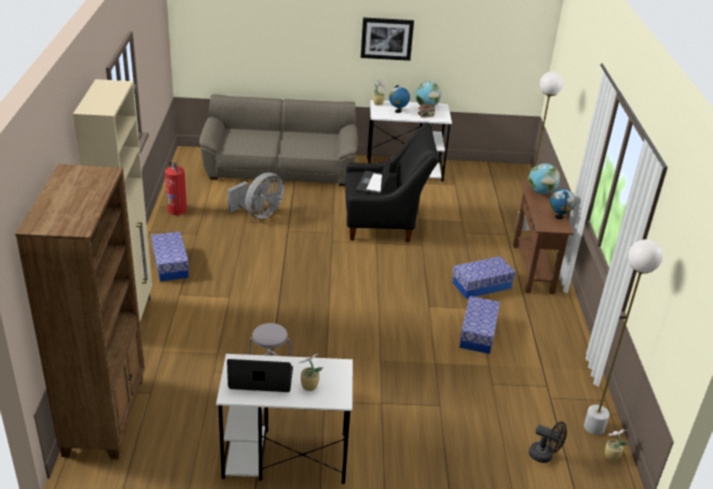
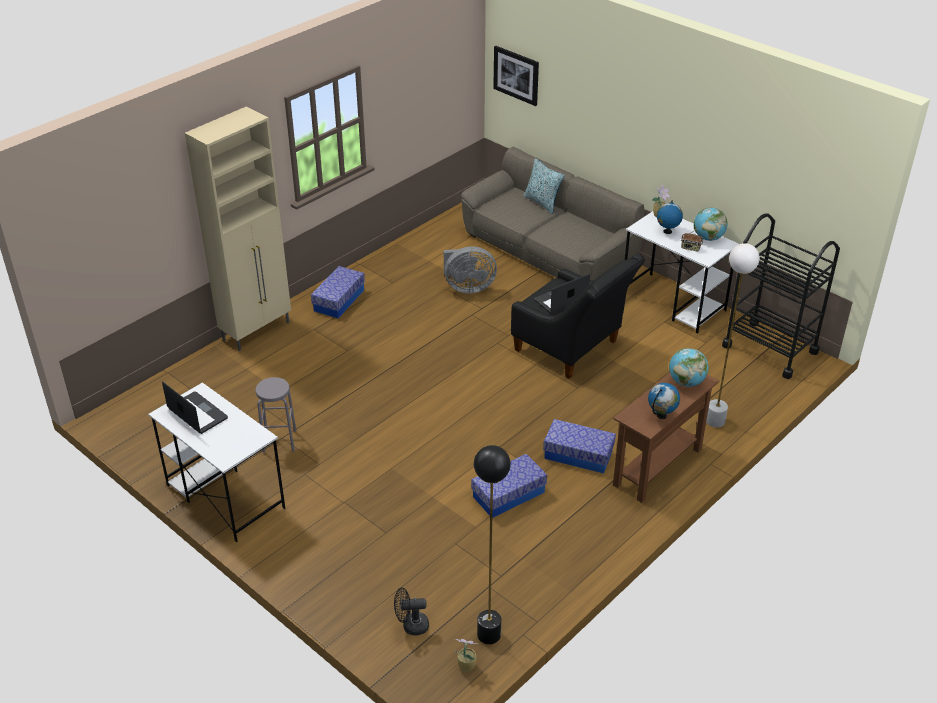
camera: 45 degrees right, 5 degrees up
(106, 415) = (155, 396): brown bookcase -> none
(177, 209) = (405, 253): fire extinguisher -> none
(260, 131) = (542, 203): none -> pillow
(308, 386) = (219, 438): potted plant -> none
(386, 38) = (682, 142): picture -> picture (516, 75)
(492, 173) = (770, 349): none -> black cart
(544, 455) = (411, 626): black fan -> black fan turned 105 degrees clockwise
(594, 427) = (488, 635): white floor lamp -> black floor lamp

